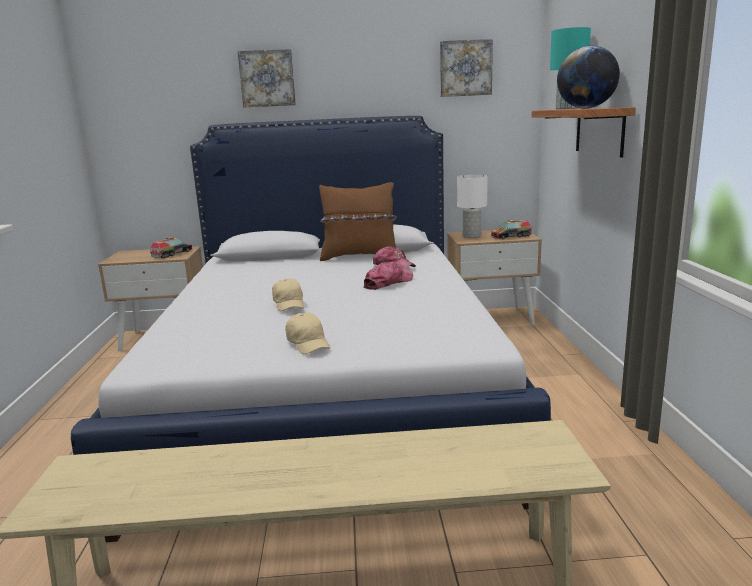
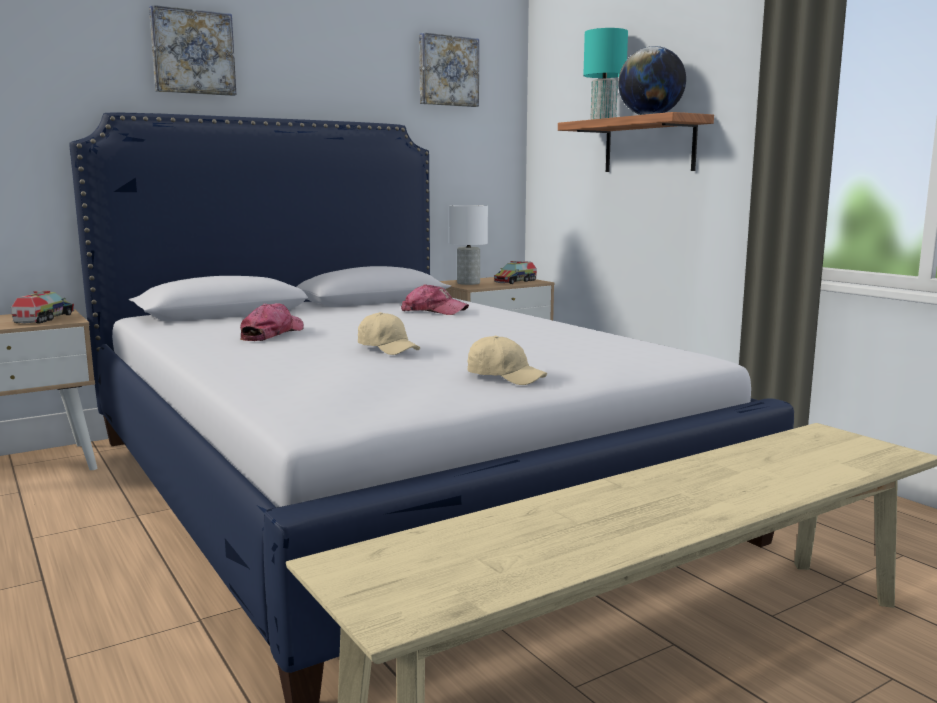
camera: 30 degrees left, 5 degrees down
(359, 257) = (365, 307): brown pillow -> none
(388, 283) = (465, 324): cap -> cap (272, 333)

